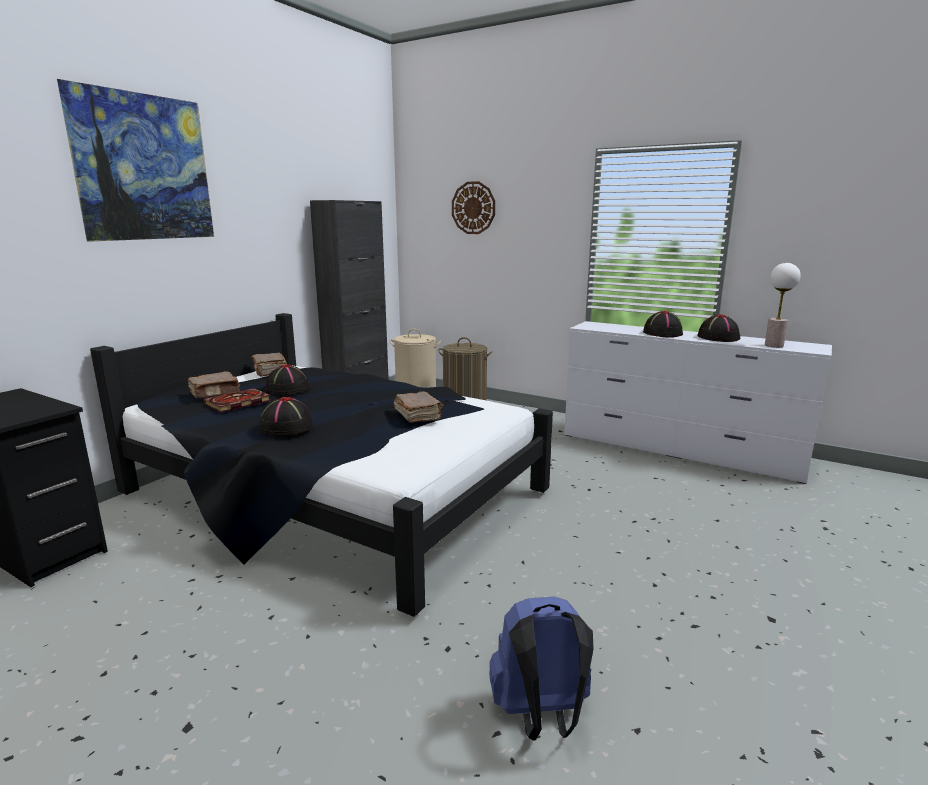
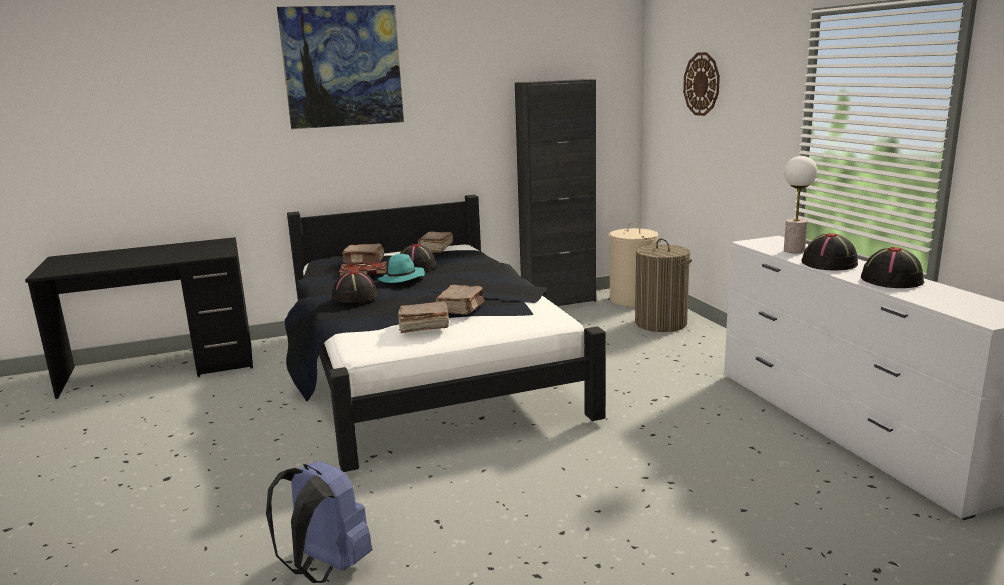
camera: 40 degrees right, 0 degrees up
(302, 401) = (402, 279): none -> turquoise hat
(419, 438) = (423, 326): none -> brown book
(773, 345) = (944, 302): table lamp -> table lamp (794, 250)

